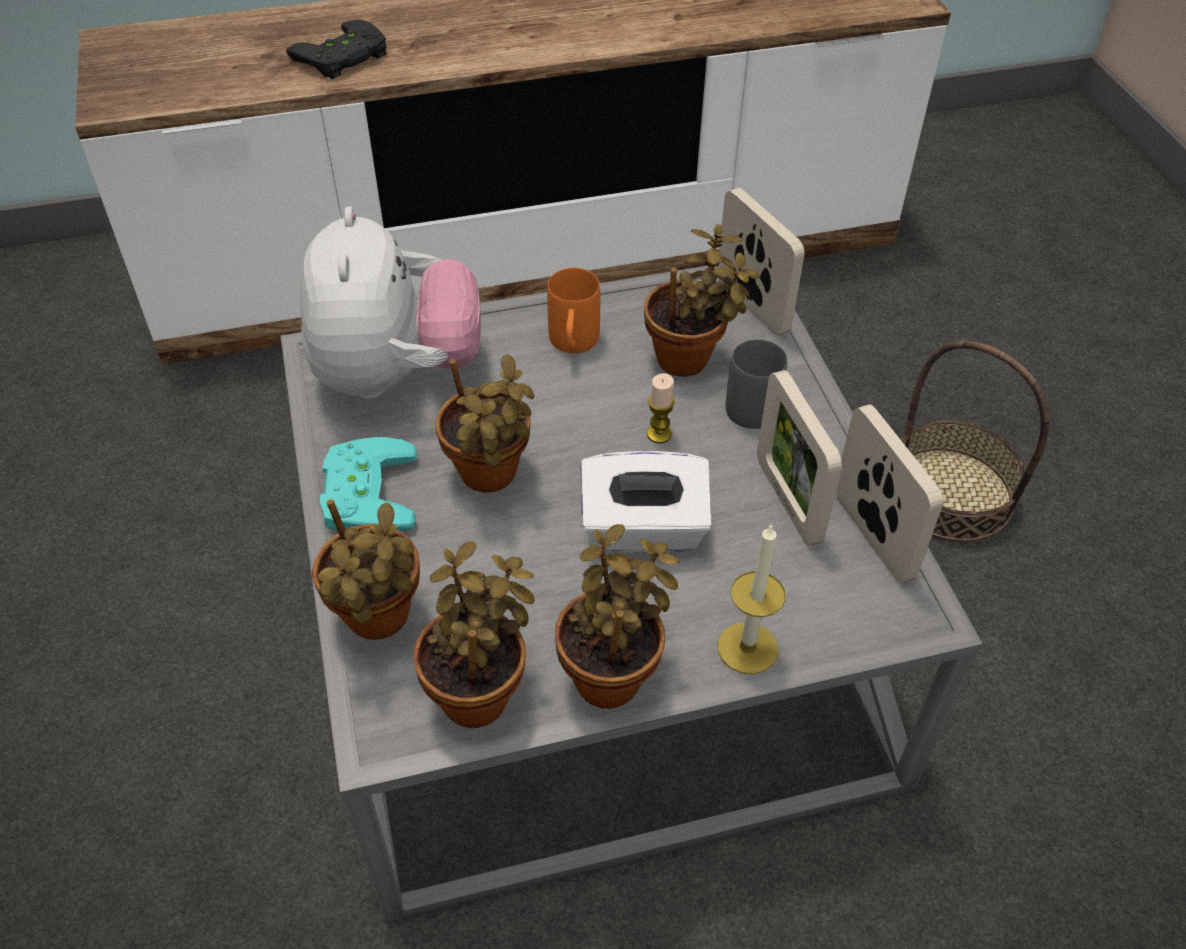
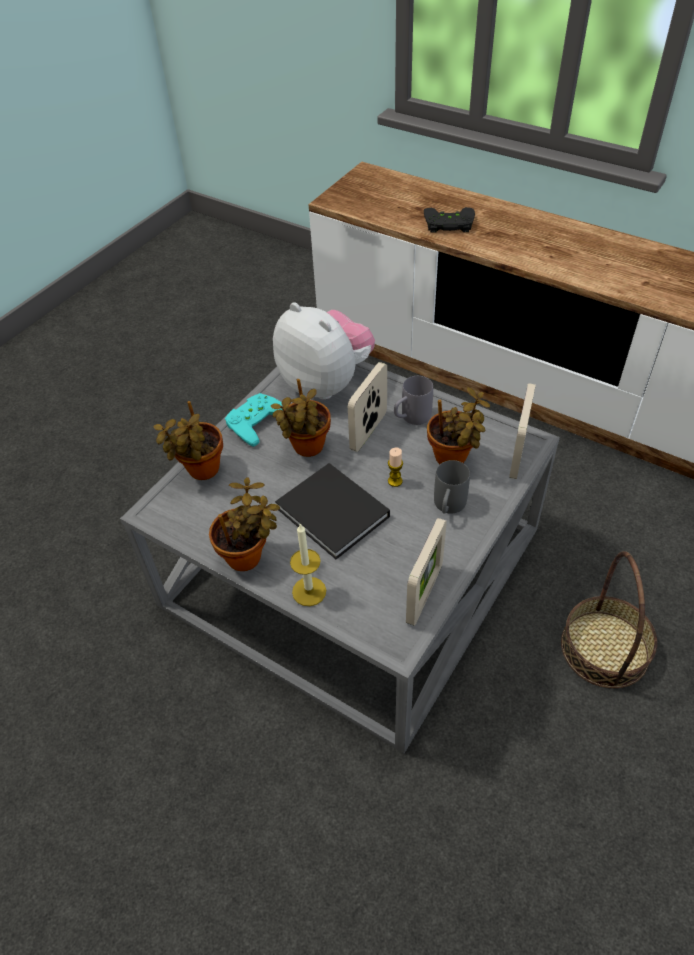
camera: 50 degrees right, 0 degrees up
(396, 374) = (326, 382): plush toy -> plush toy turned 90 degrees counterclockwise
(479, 692) = (198, 523): potted plant -> none
(573, 345) = (411, 418): orange mug -> grey mug
(643, 530) = (334, 514): white tissue box -> black book
(787, 501) = (409, 550): picture frame -> picture frame (368, 431)

